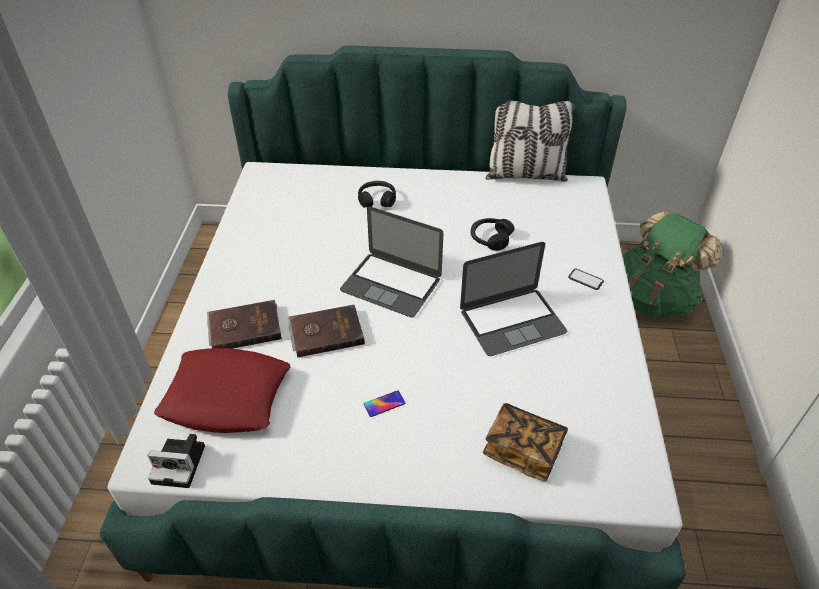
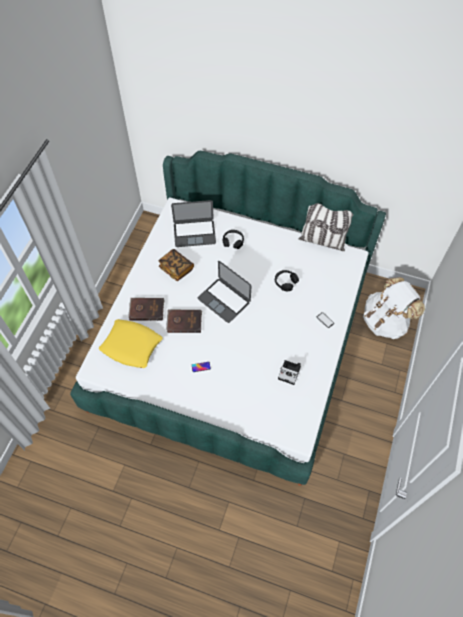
camera: 15 degrees right, 15 degrees up
(181, 464) = (106, 374): camera -> camera (290, 373)
(227, 396) = (131, 346): red pillow -> yellow pillow
(512, 321) = (277, 336): laptop -> laptop (194, 233)
(523, 450) = (255, 405): book -> book (176, 269)
(652, 298) = (385, 321): green backpack -> white backpack

